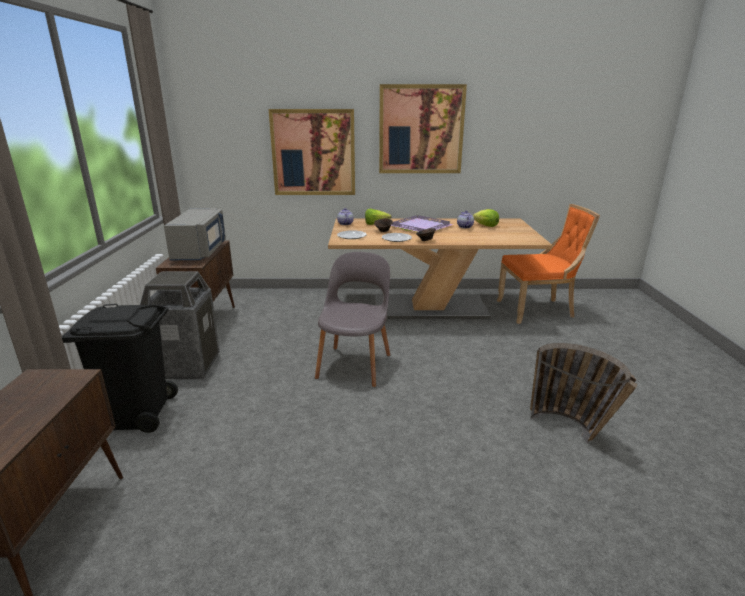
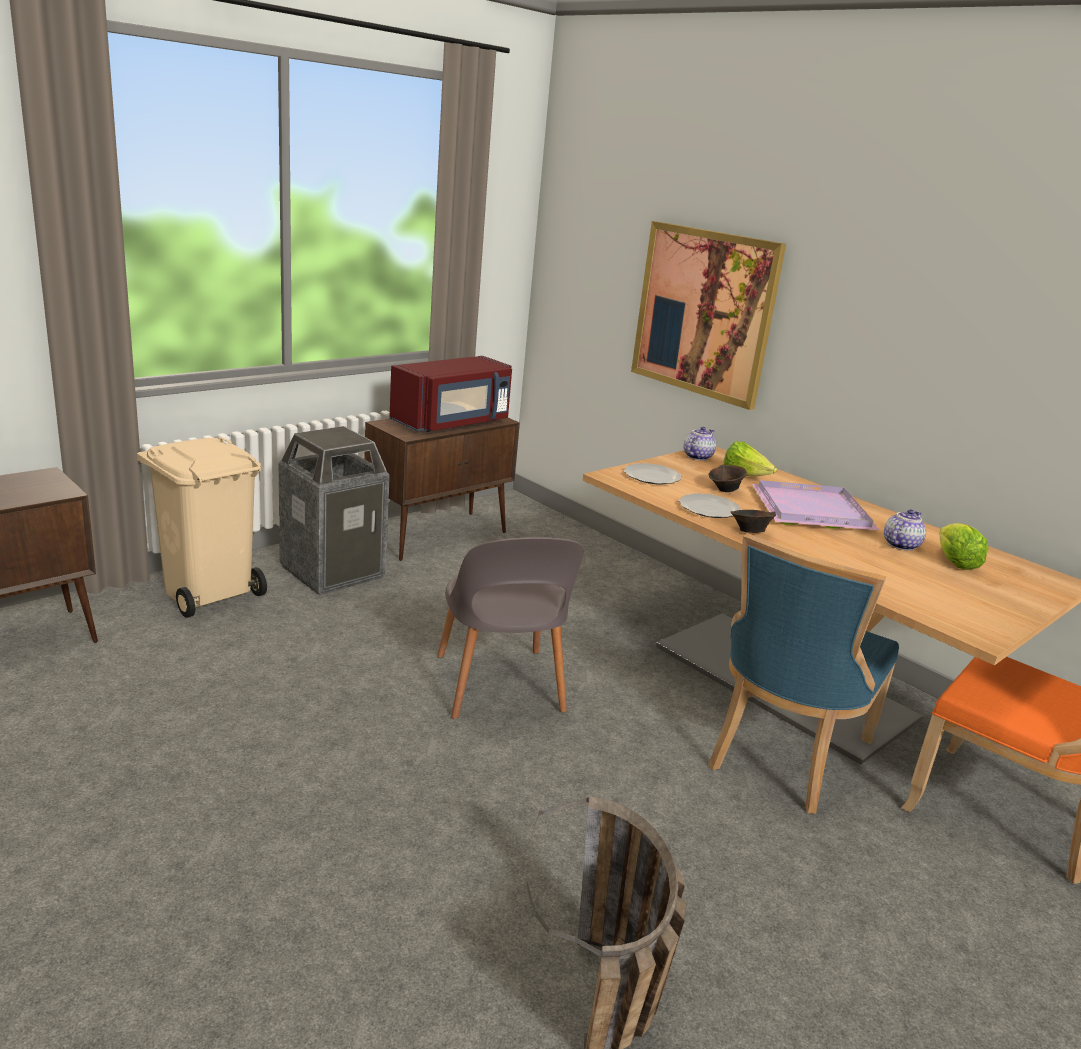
camera: 45 degrees right, 0 degrees up
(137, 413) = (209, 592): black trash can -> beige trash can
(200, 251) = (452, 423): grey microwave -> red microwave
(355, 364) = (499, 687): grey chair -> grey chair turned 105 degrees clockwise
(421, 129) = (904, 310): picture -> none
(470, 329) = (782, 757): none -> blue chair

